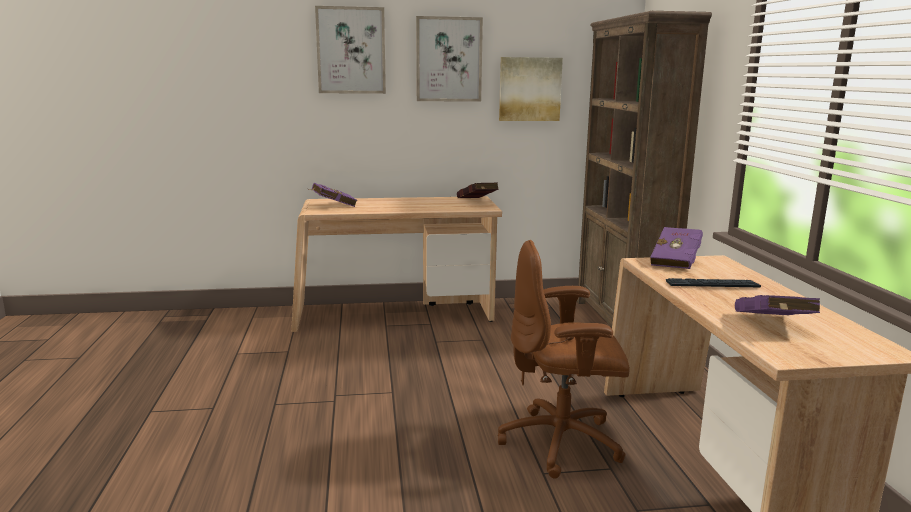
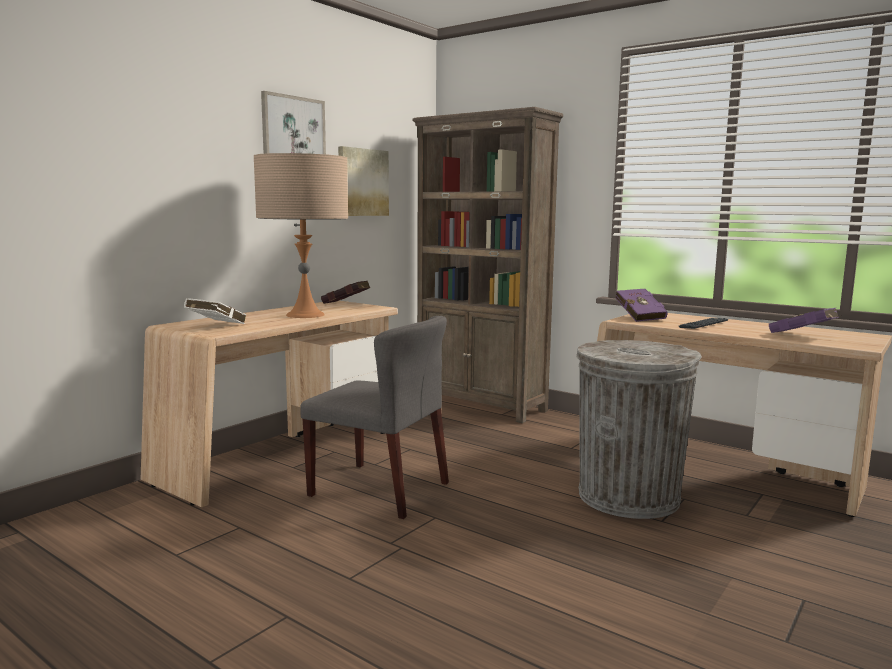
camera: 45 degrees left, 5 degrees down
(332, 206) = (214, 326): purple book -> white book
(351, 50) = (193, 125): picture -> none
(402, 360) = (380, 489): none -> grey chair
(414, 206) = (305, 315): none -> beige table lamp
(563, 443) = (628, 496): brown office chair -> grey trash can

